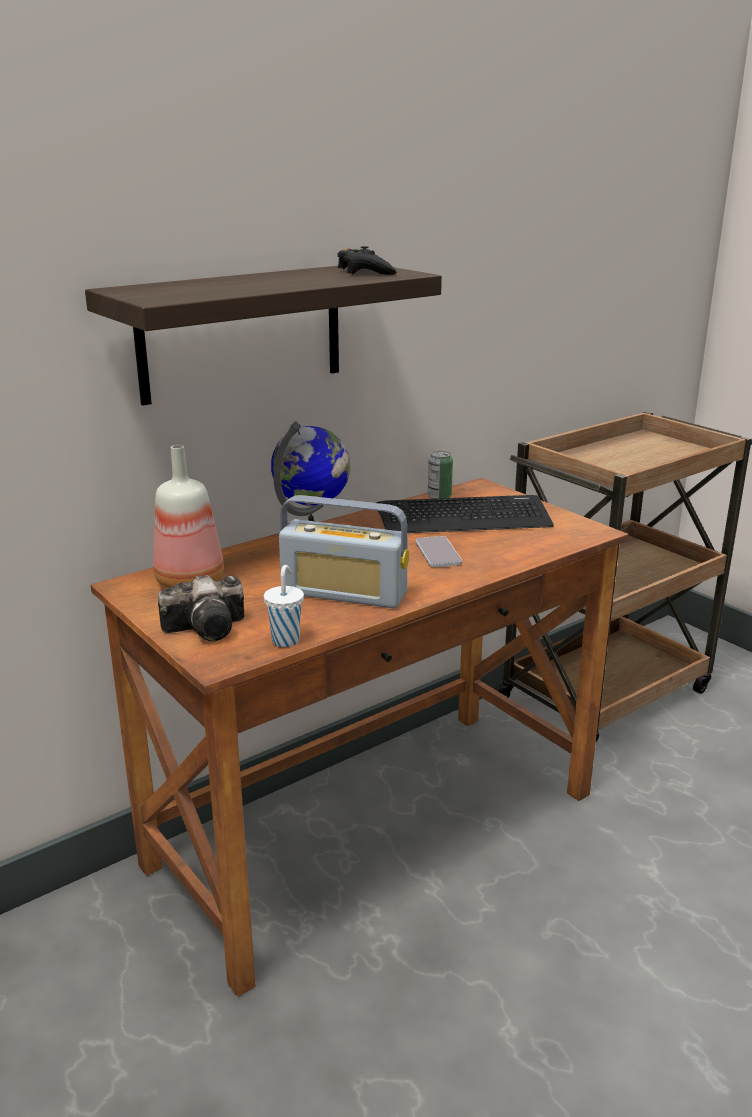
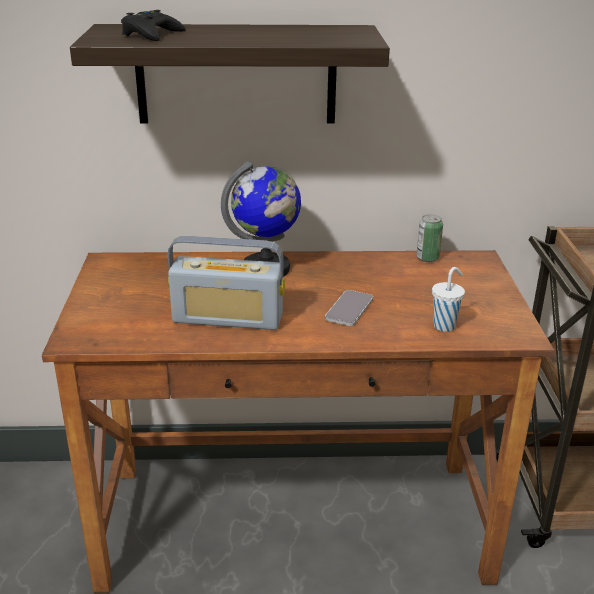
camera: 35 degrees right, 5 degrees up
(191, 581) = (146, 271): bottle -> none
(210, 628) = (105, 312): camera -> none
(286, 640) = (136, 341): white cup -> white cup (445, 326)
(344, 593) = (228, 318): radio -> radio turned 45 degrees counterclockwise
(365, 271) = (334, 34): black game controller -> black game controller (152, 34)
(463, 517) = (420, 283): keyboard -> none

